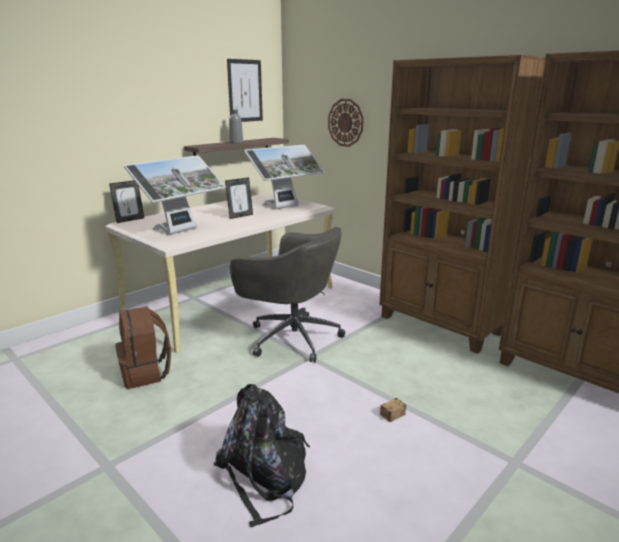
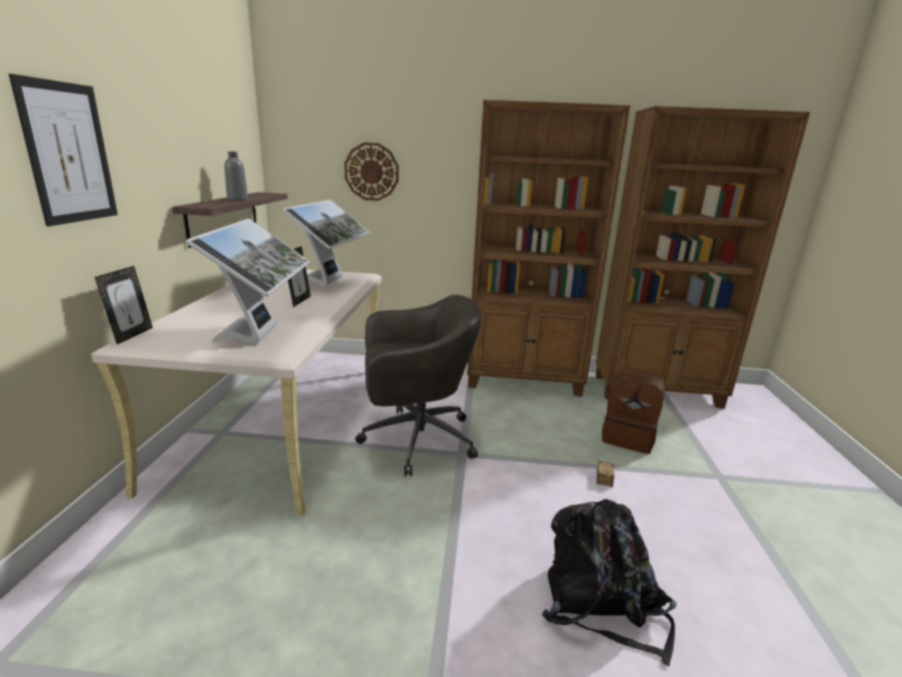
camera: 40 degrees left, 0 degrees up
(146, 373) = (299, 563): brown backpack -> brown backpack (628, 437)
(245, 91) = (227, 125): picture -> picture (68, 153)

